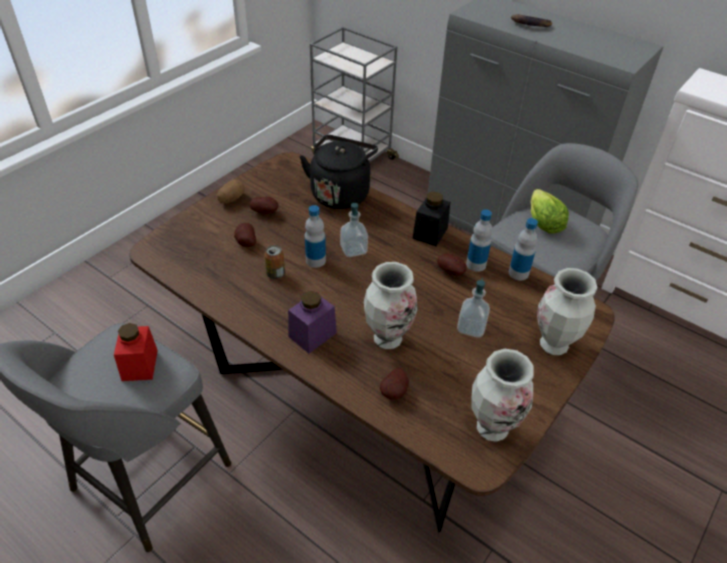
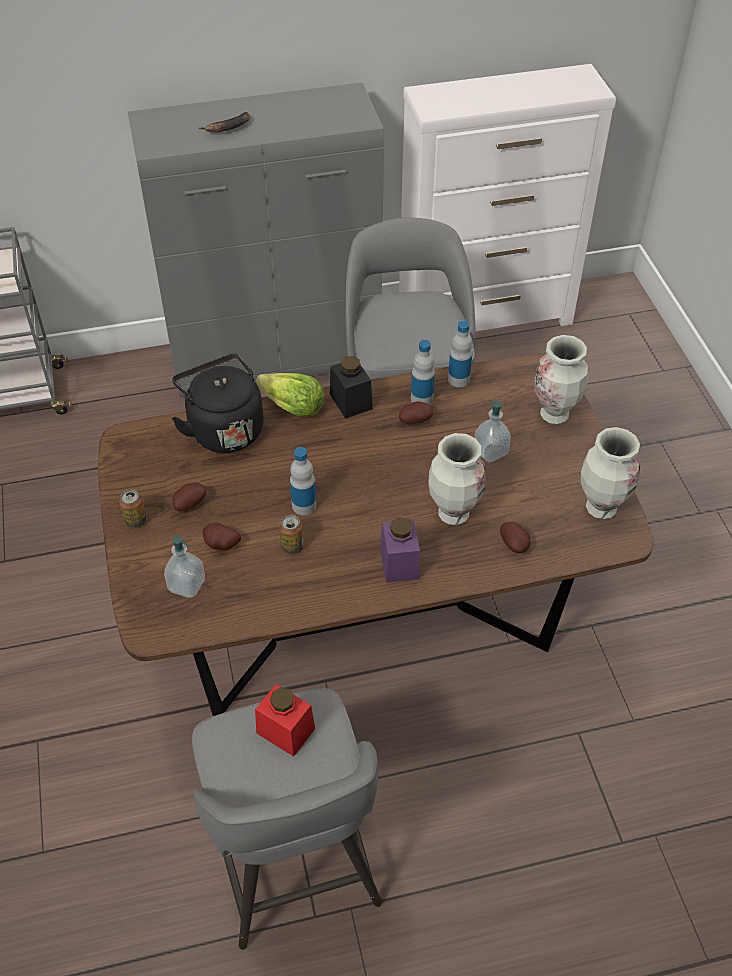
camera: 50 degrees left, 5 degrees up
(231, 199) = (135, 520): potato -> can
(353, 250) = (317, 469): soap dispenser -> soap dispenser (187, 585)
(543, 222) = (394, 321): lettuce -> lettuce (292, 407)

